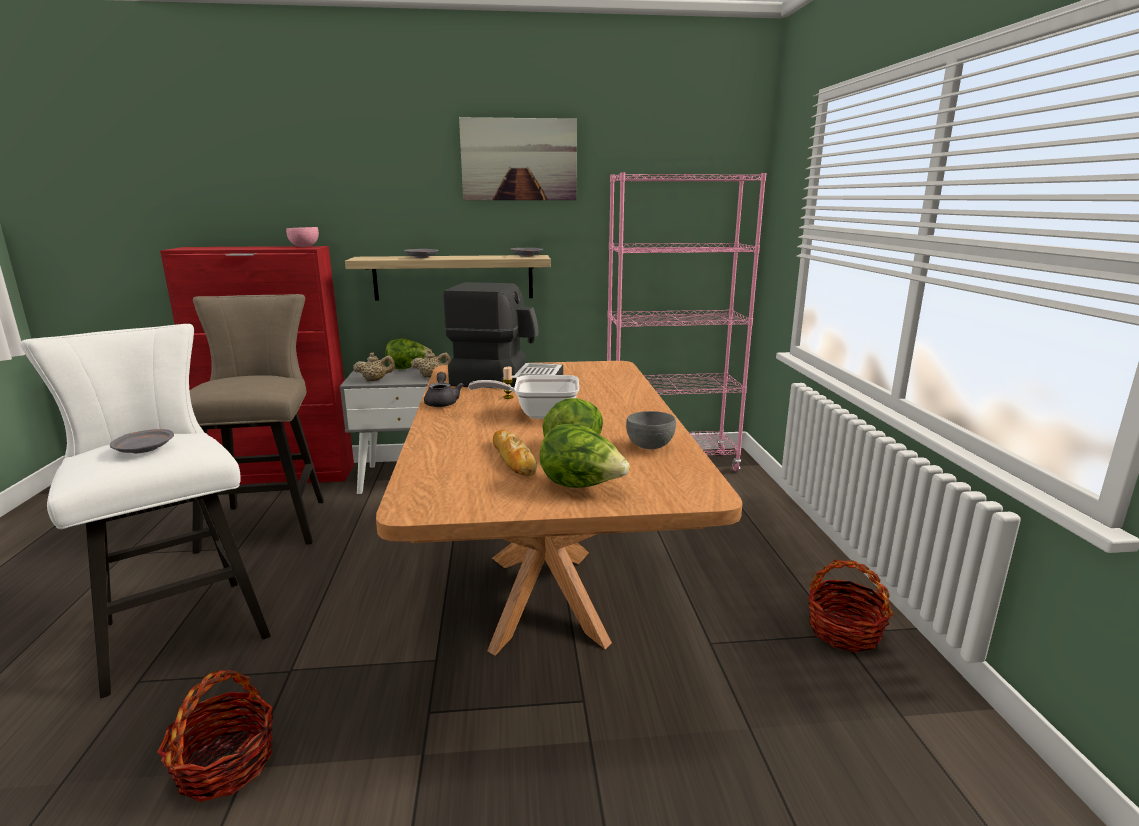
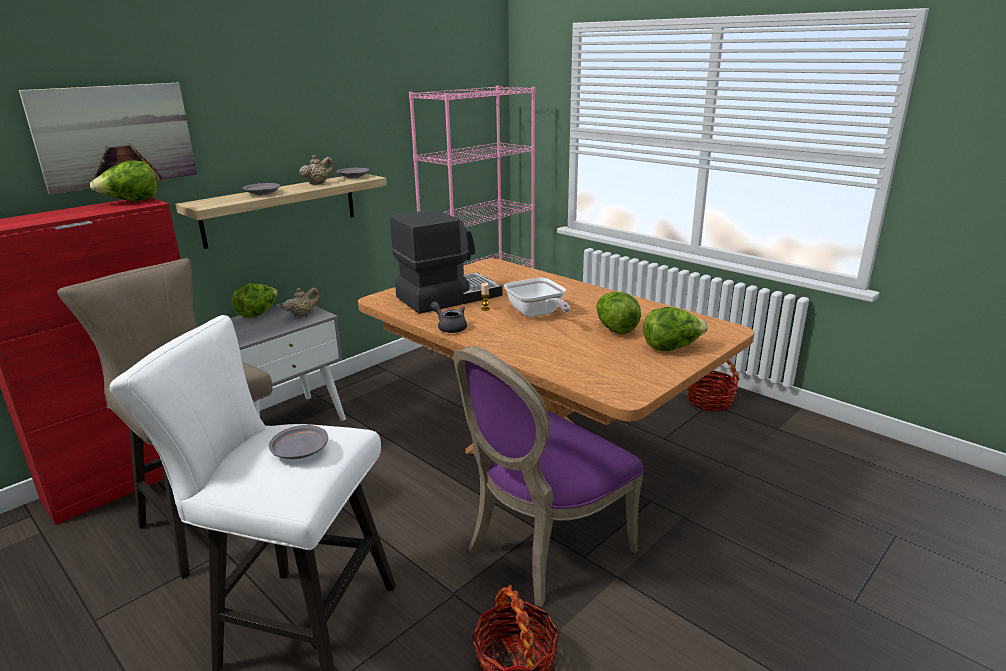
camera: 40 degrees left, 5 degrees up
(304, 246) = (131, 202): pink bowl -> lettuce
(375, 380) = (255, 334): beige teapot -> beige teapot (318, 183)
(409, 680) = (543, 549): none -> purple chair
(513, 458) = (599, 347): bread -> none
(519, 160) = (329, 82): picture -> picture (115, 136)
(538, 414) = (537, 314): frying pan -> frying pan turned 75 degrees counterclockwise
(650, 447) = (648, 313): grey bowl -> none

